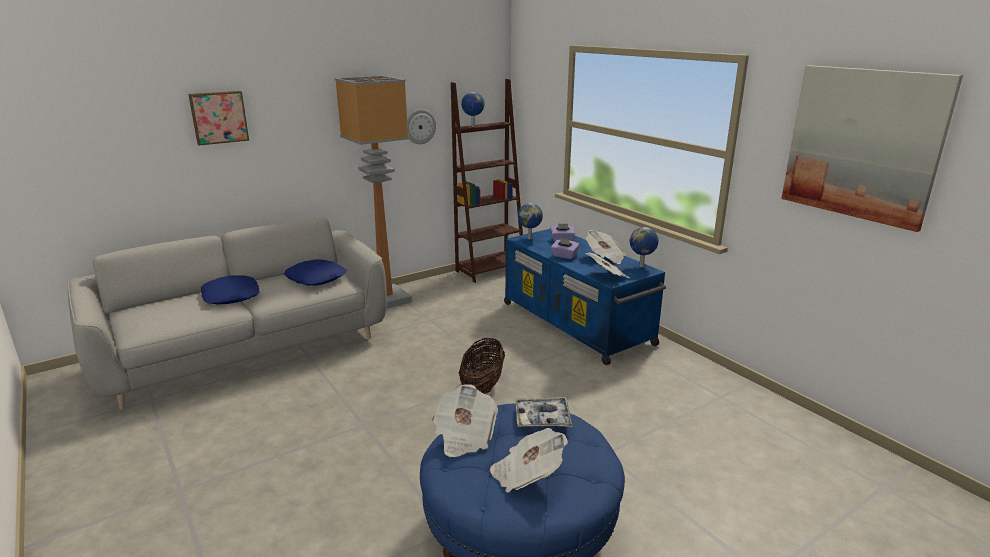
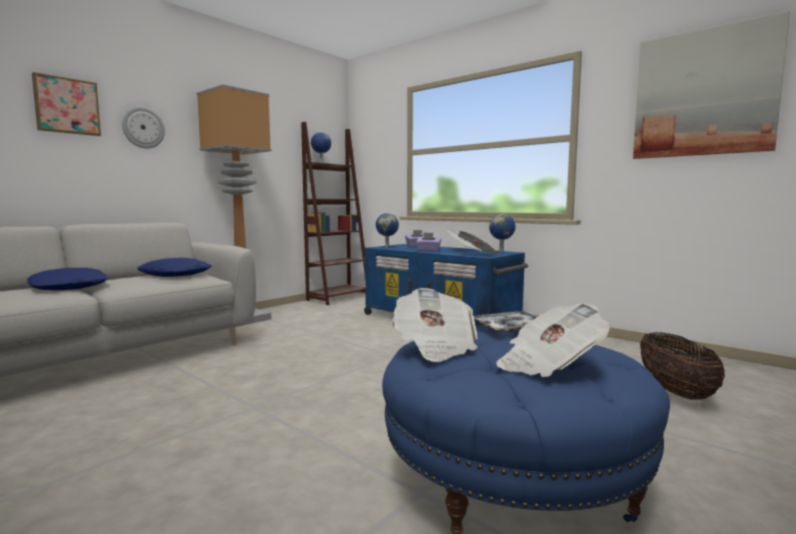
camera: 15 degrees left, 15 degrees down
(420, 126) = (274, 157): wall clock -> wall clock (143, 128)
(482, 387) = (379, 365): basket -> basket (675, 392)

